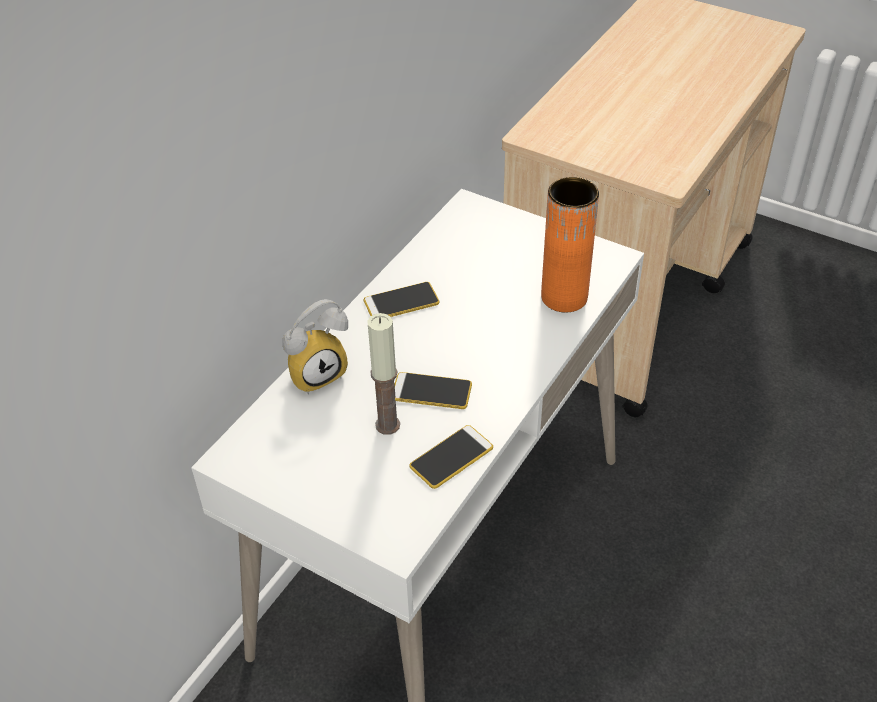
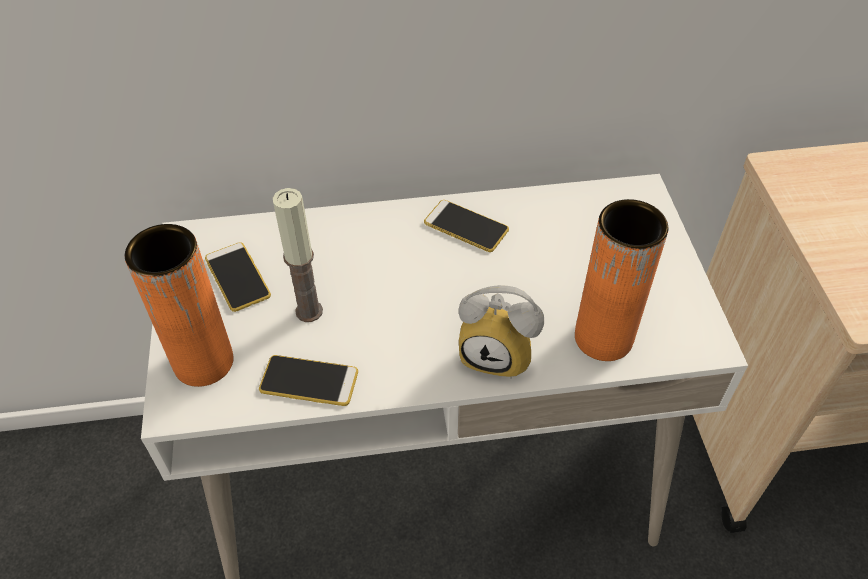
camera: 50 degrees right, 5 degrees up
(317, 372) = (328, 227): alarm clock -> alarm clock (499, 353)
(372, 508) = (203, 362): none -> orange vase
(431, 391) = (377, 316): phone -> phone (237, 277)

